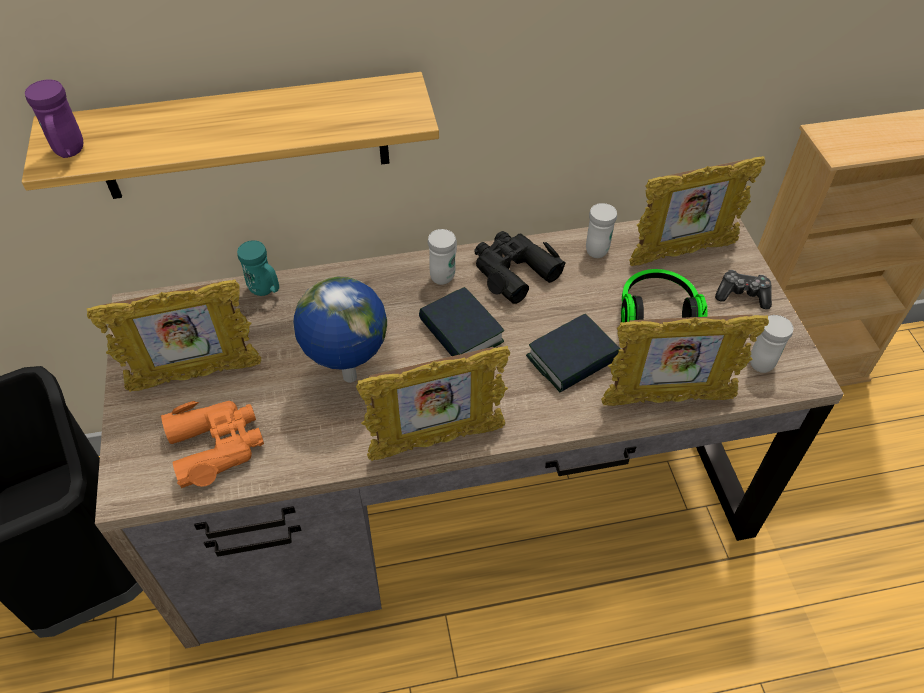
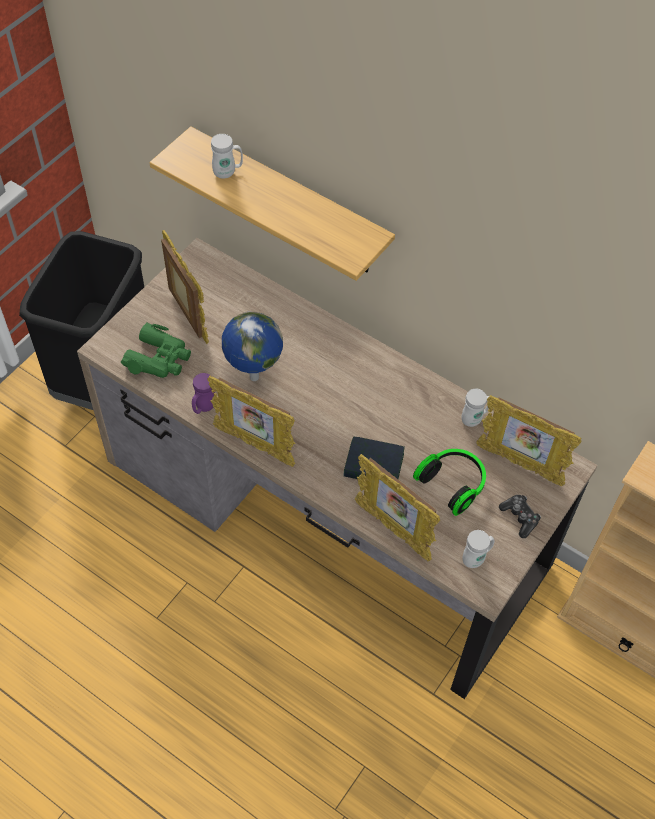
camera: 45 degrees right, 5 degrees up
(69, 153) = (182, 160): purple mug -> purple mug (204, 407)
(195, 376) = (187, 315): picture frame -> picture frame turned 150 degrees counterclockwise
(216, 445) = (159, 358): orange binoculars -> green binoculars
(265, 290) = (268, 295): turquoise mug -> none
(445, 273) = (369, 362): white mug -> white mug (228, 172)
(461, 332) = (336, 401): book -> none
(513, 271) = (407, 391): black binoculars -> none

